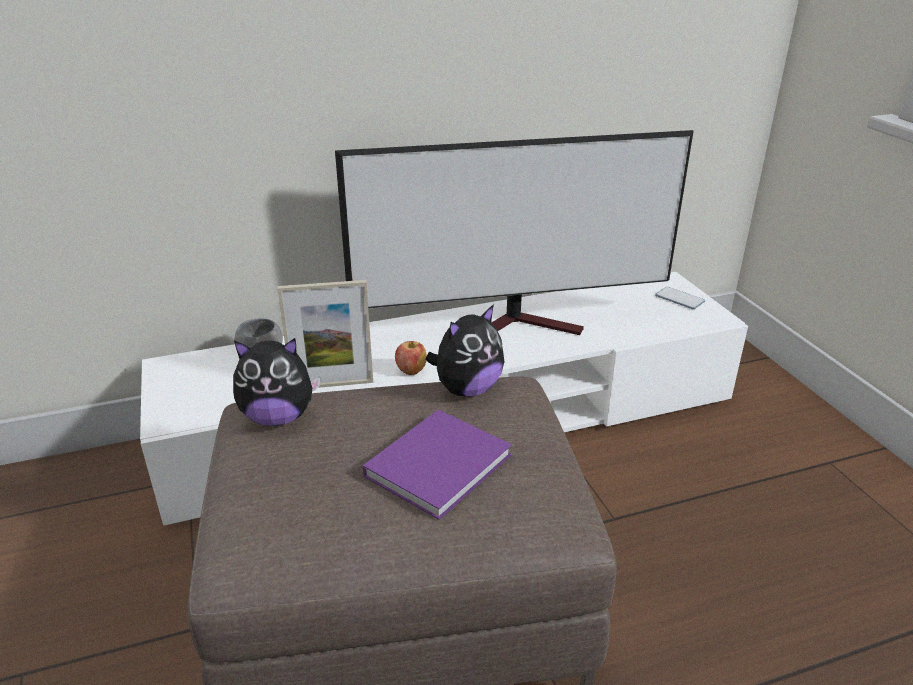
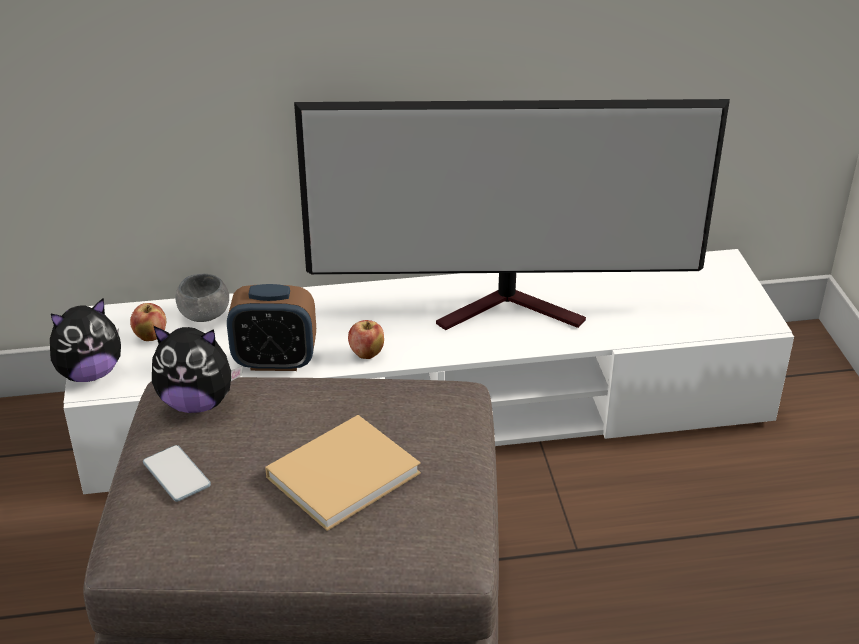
camera: 10 degrees right, 5 degrees up
(215, 376) = (150, 336): none -> apple
(332, 384) = (275, 361): picture frame -> alarm clock
(441, 463) = (347, 473): purple book -> beige book
(467, 389) = (401, 392): plush toy -> plush toy (90, 373)
(679, 299) = (723, 290): phone -> phone (176, 474)

